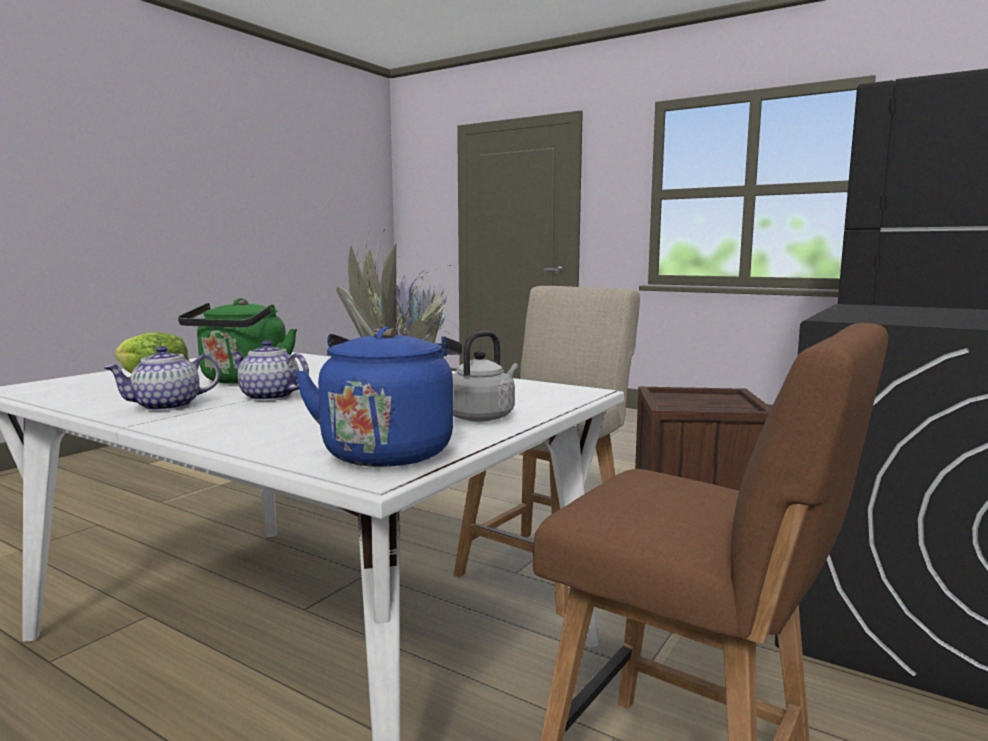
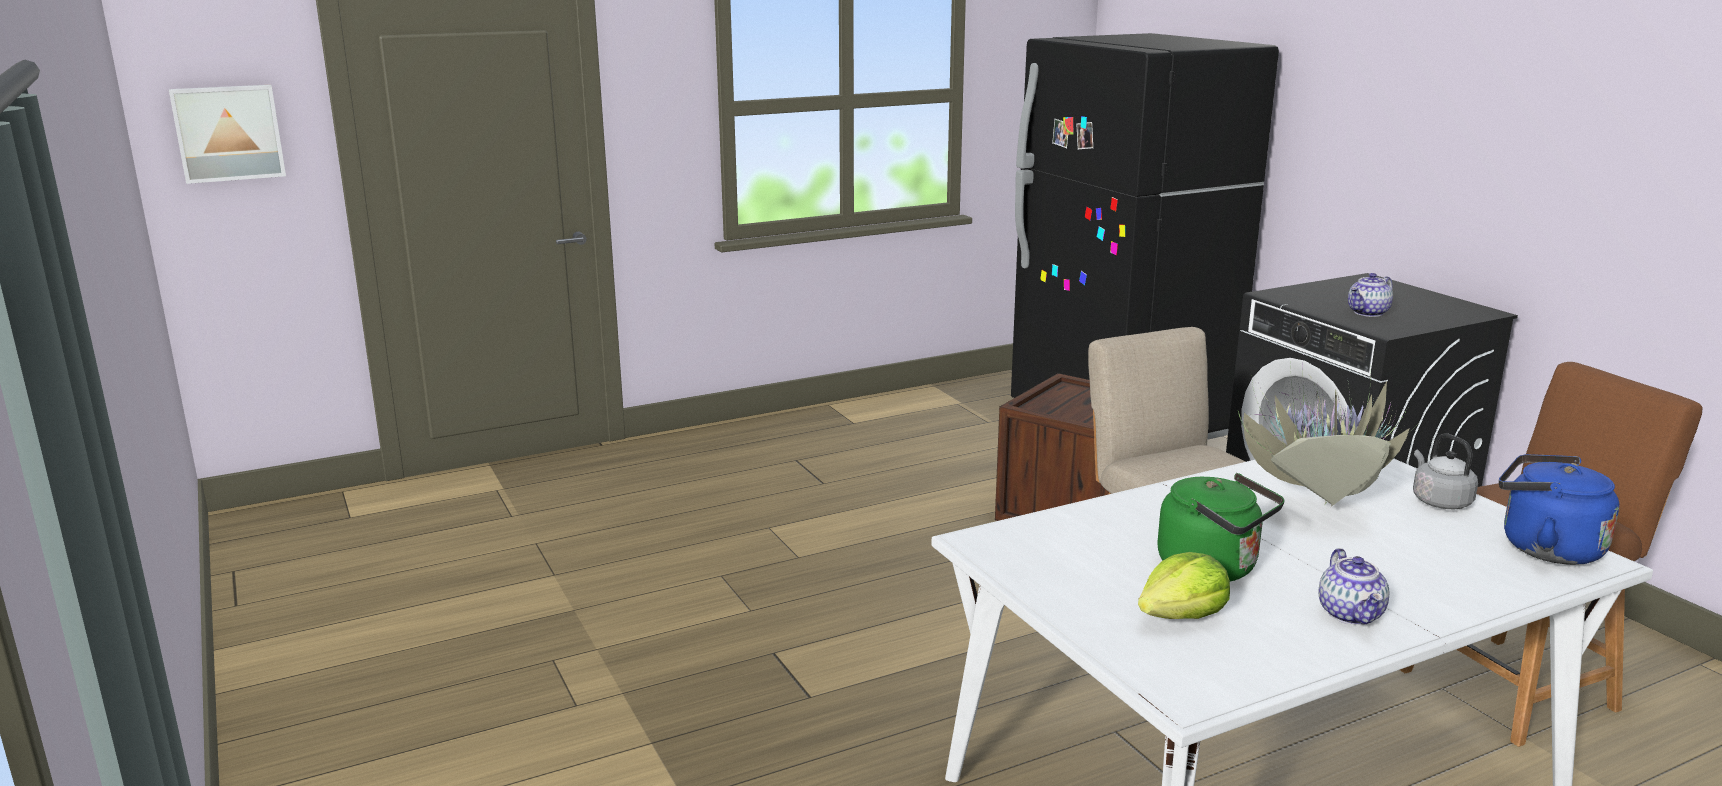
camera: 60 degrees left, 10 degrees up
(269, 397) = (1321, 565): teapot -> teapot (1368, 313)
(421, 202) = (228, 133): none -> picture

